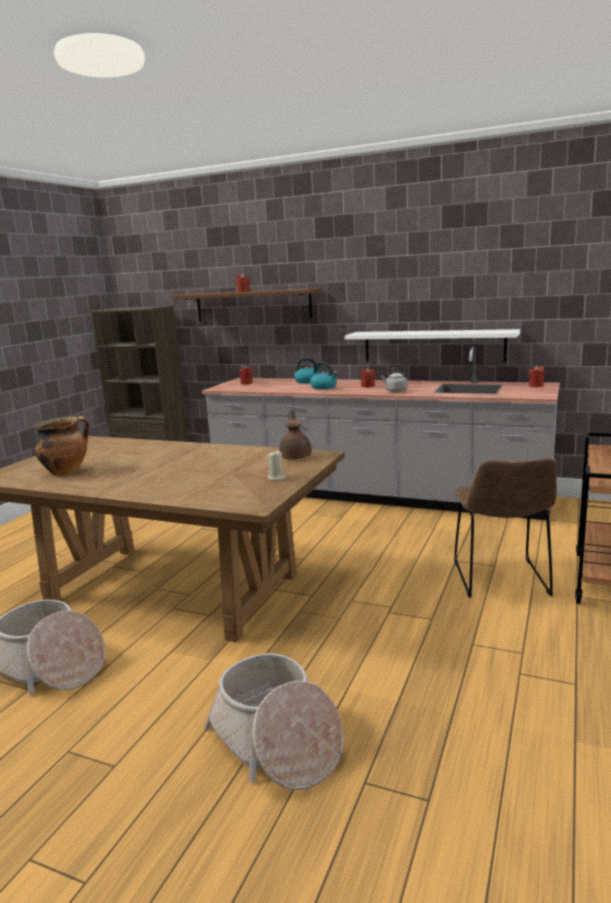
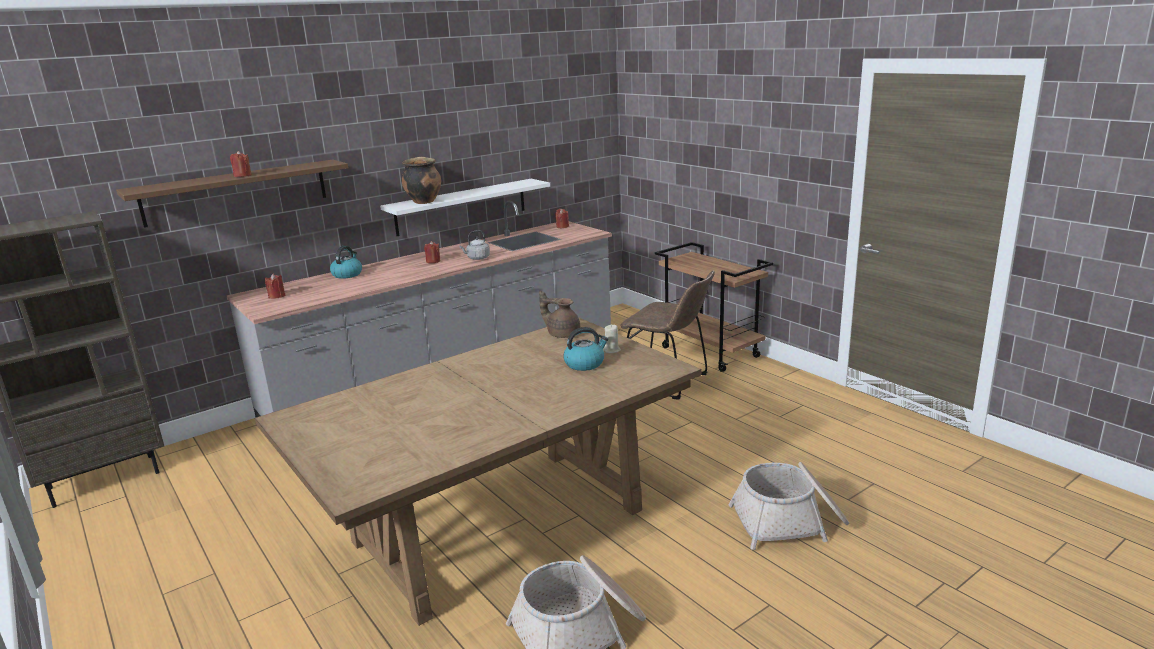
camera: 60 degrees left, 5 degrees up
(66, 471) = (416, 441): cooking pot -> cooking pot (423, 201)
(324, 387) = (394, 274): kettle -> kettle (585, 363)

